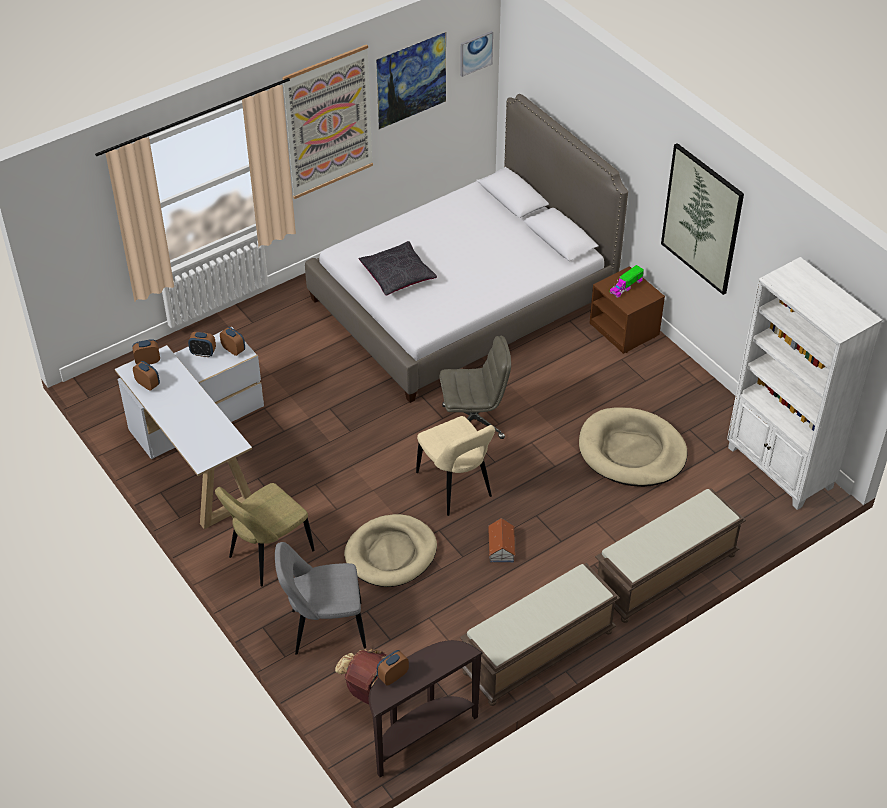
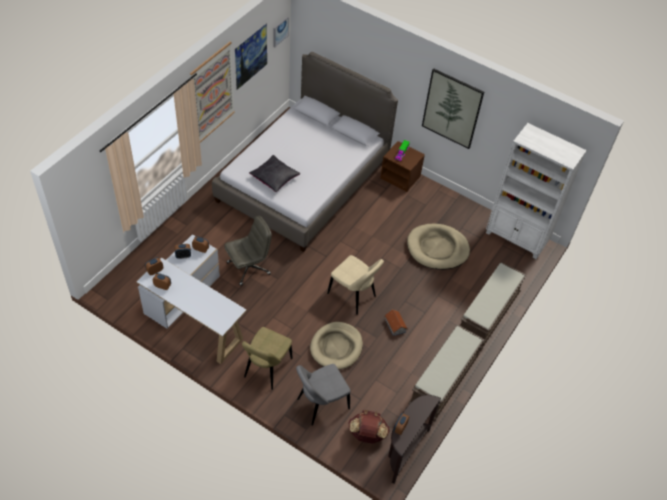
camera: 25 degrees left, 5 degrees up
(474, 421) = (345, 254): grey office chair -> grey office chair (249, 268)

